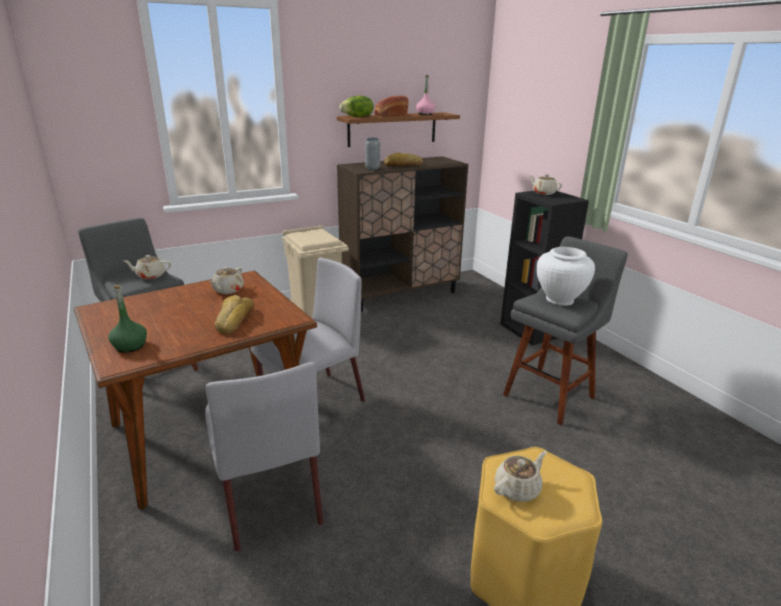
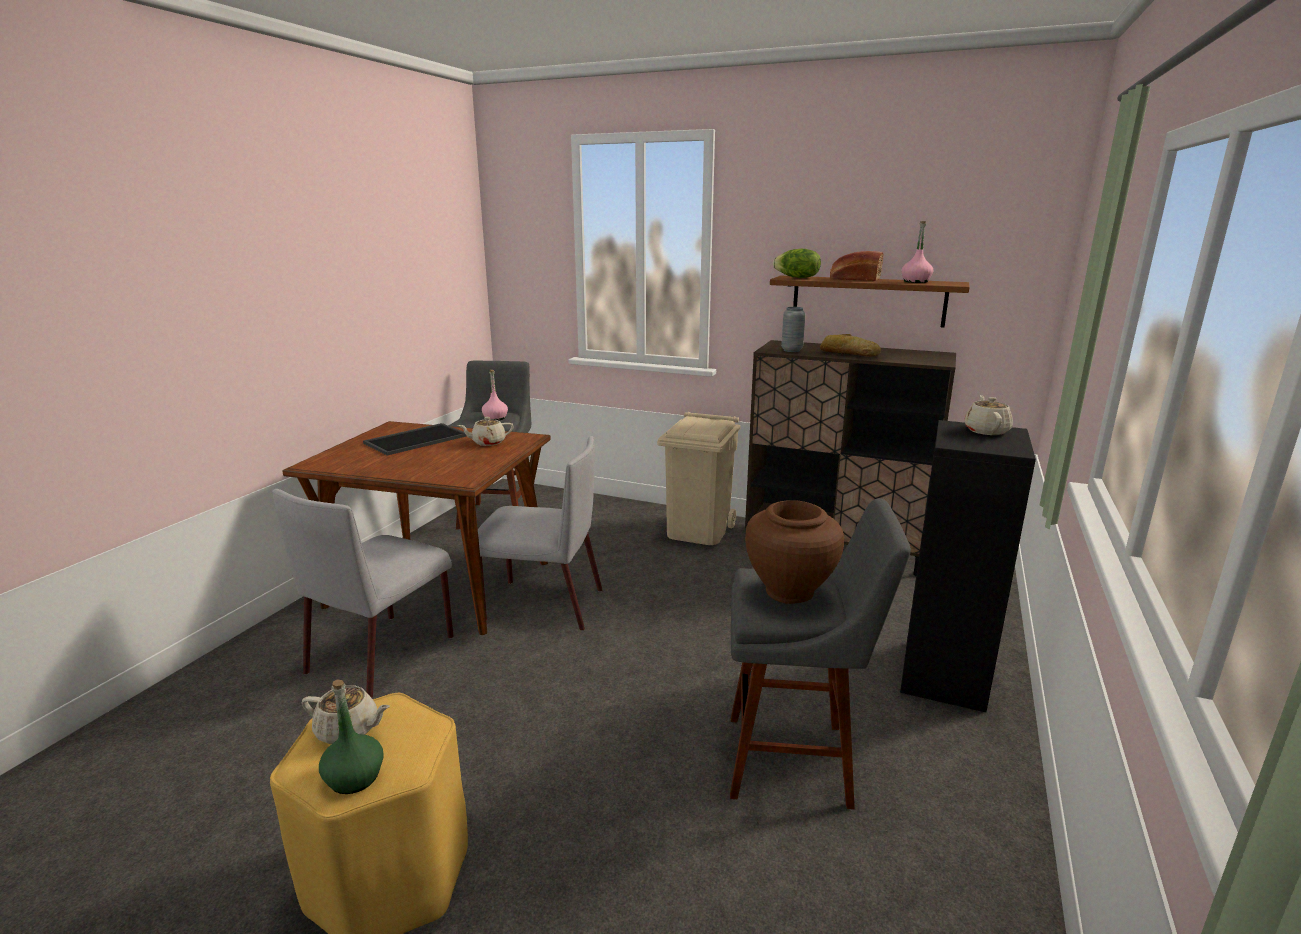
camera: 50 degrees right, 5 degrees down
(130, 346) = (344, 456): green bottle -> green bottle (355, 777)
(150, 276) = (495, 418): beige teapot -> pink bottle
(157, 309) = (416, 439): none -> tray
(233, 320) = (431, 465): bread -> none
(559, 299) = (789, 591): white vase -> brown vase

